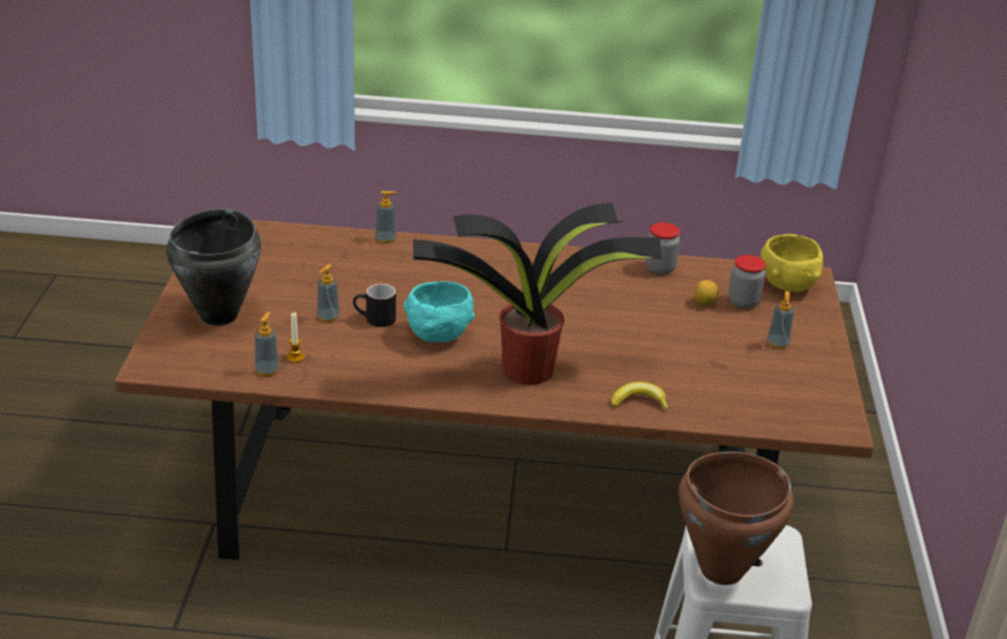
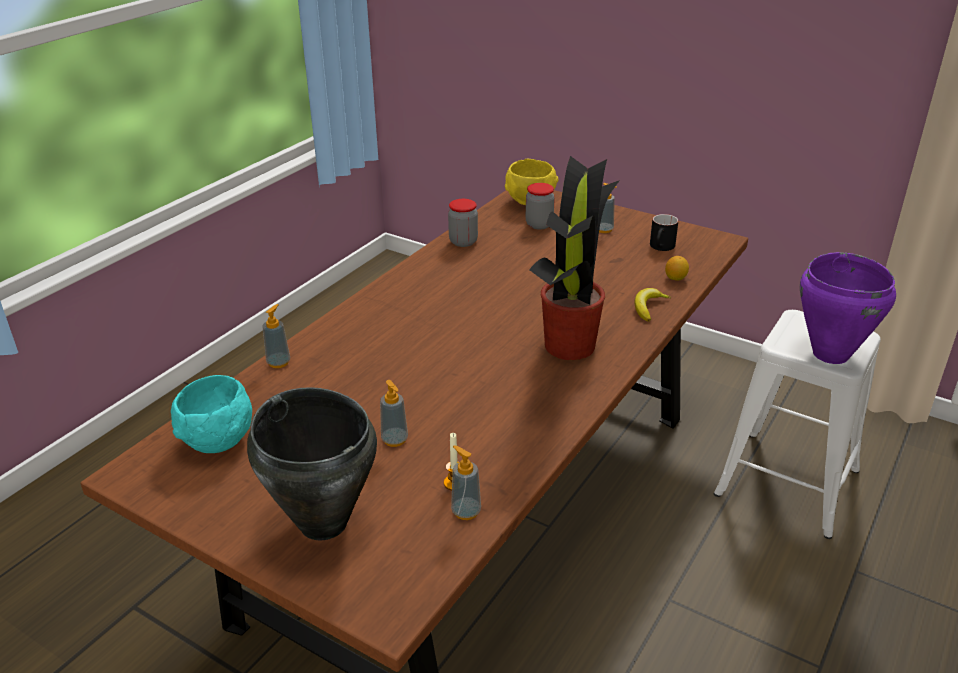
camera: 60 degrees left, 0 degrees up
(374, 319) = (423, 409): black mug -> black mug (662, 247)
(439, 335) = (480, 378): turquoise bowl -> turquoise bowl (219, 440)
(704, 303) = (528, 239): lemon -> lemon (675, 278)
(720, 569) = (830, 354): brown cooking pot -> purple cooking pot

